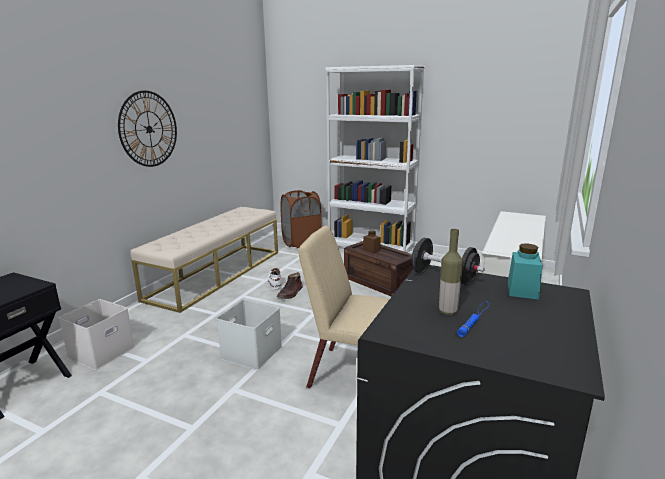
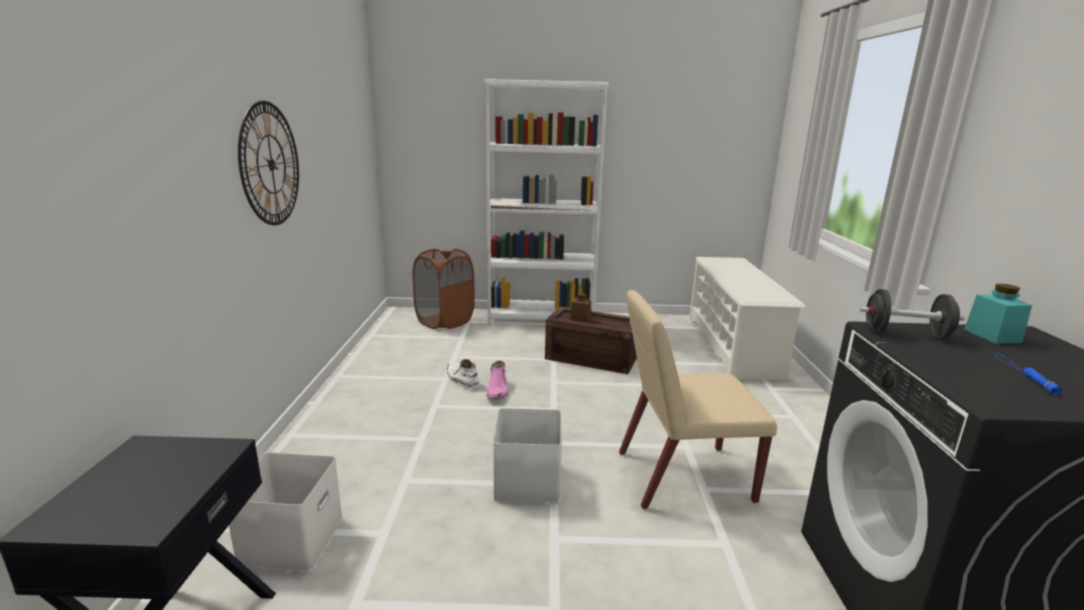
camera: 25 degrees left, 0 degrees up
(217, 274) = (365, 382): beige bench -> none
(290, 293) = (498, 391): brown boot -> pink boot
(447, 312) = (989, 370): bottle -> none

